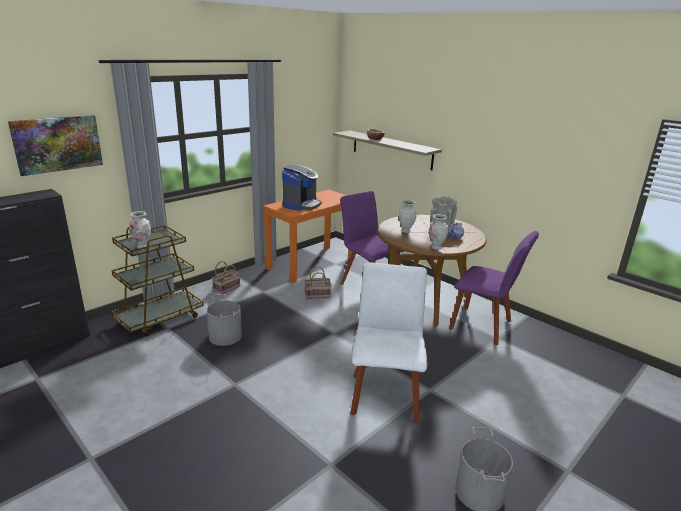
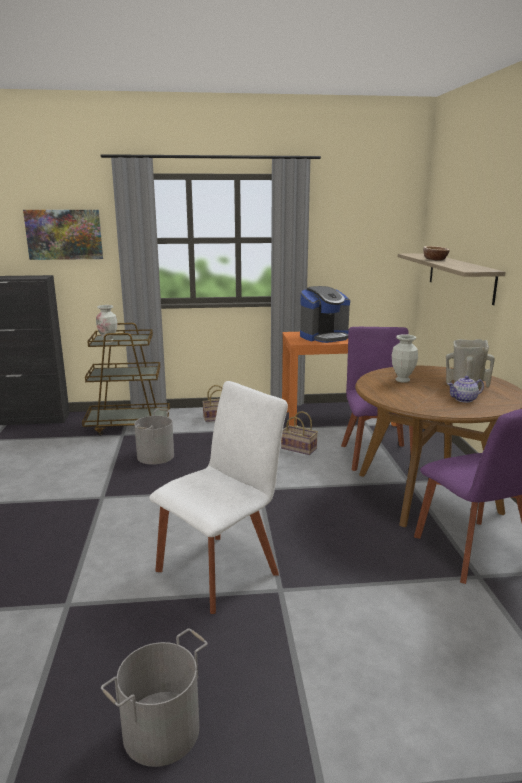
camera: 40 degrees right, 5 degrees down
(436, 247) = (408, 403): vase -> none

